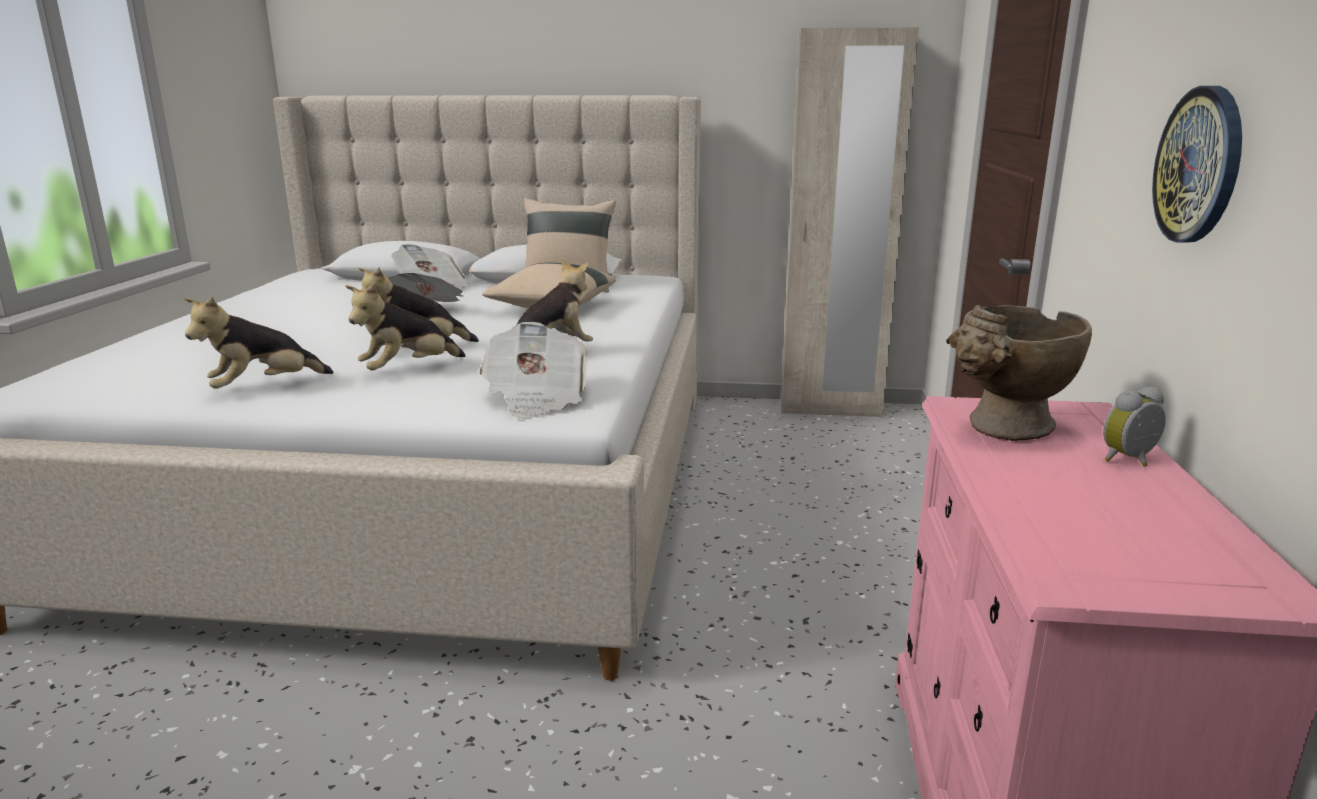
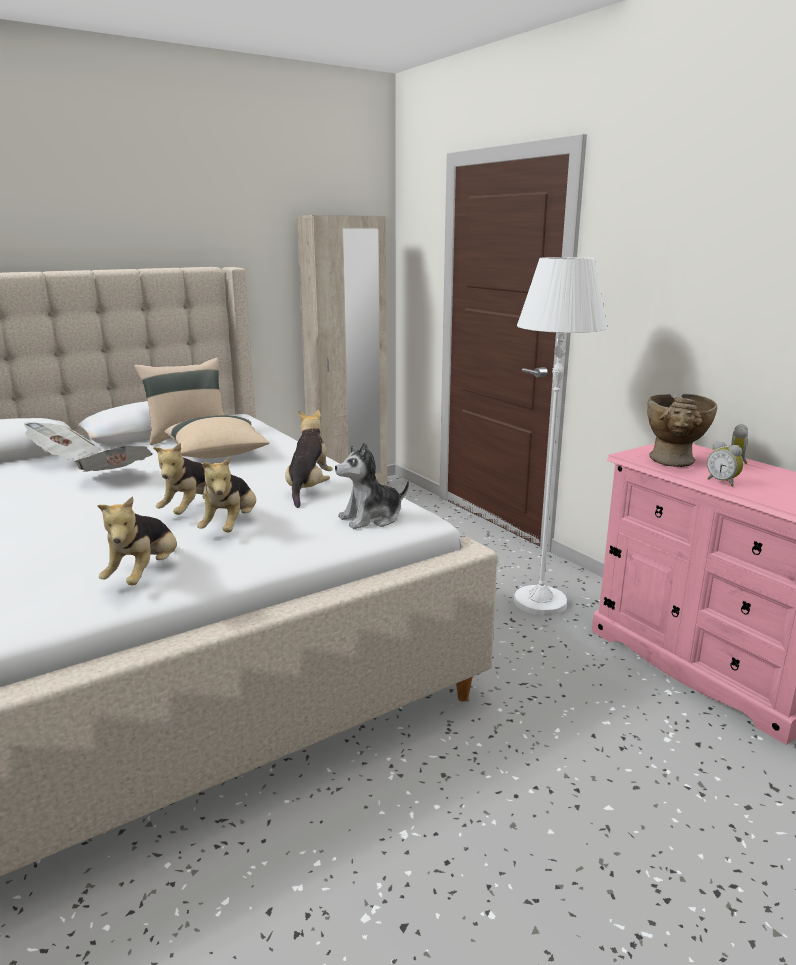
camera: 40 degrees left, 0 degrees up
(536, 398) = (371, 518): newspaper -> plush toy
(878, 616) = (540, 602): none -> white floor lamp
(1011, 476) = (722, 482): none -> alarm clock
(1199, 165) = (729, 312): wall clock -> none

